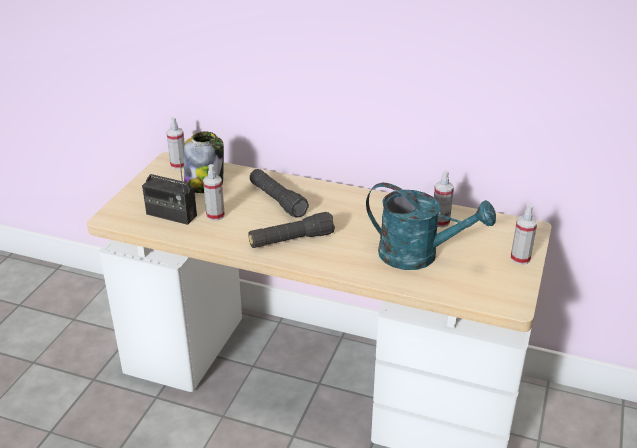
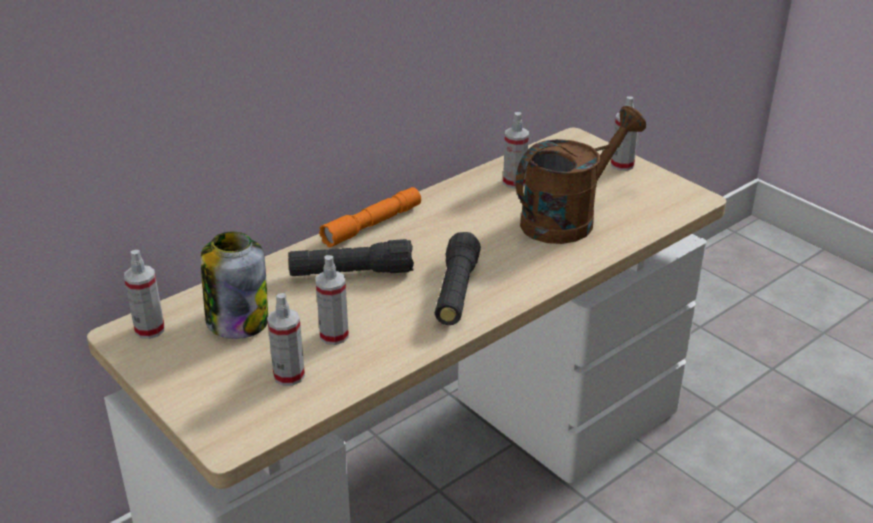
camera: 60 degrees left, 0 degrees up
(171, 215) = (289, 375): radio -> spray bottle
(333, 190) = (372, 225): none -> orange flashlight
(419, 256) = (568, 218): turquoise watering can -> brown watering can

